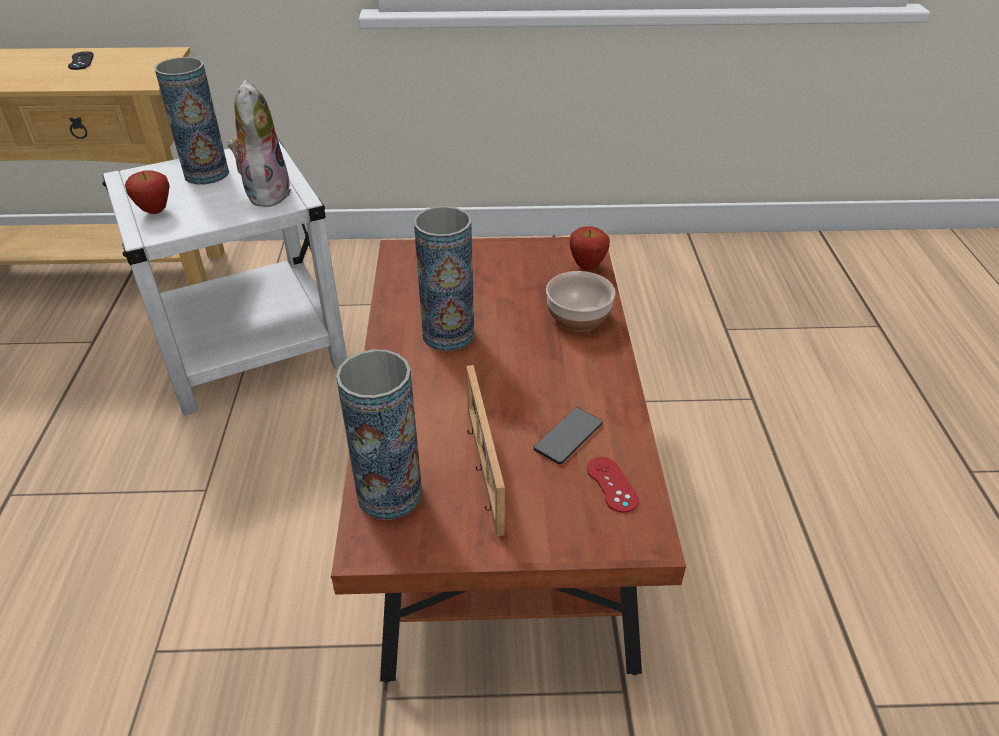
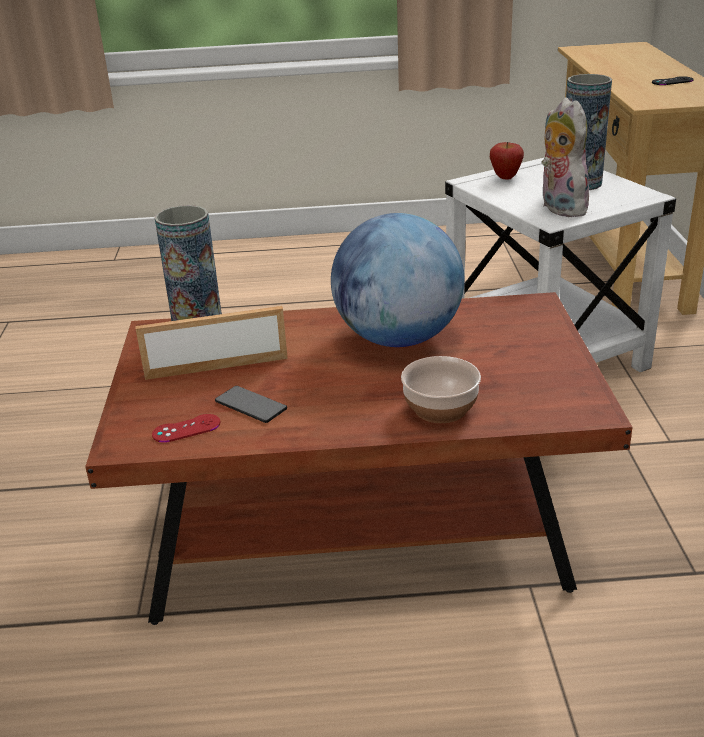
camera: 90 degrees right, 10 degrees down
(265, 192) = (559, 208): plush toy -> plush toy turned 105 degrees counterclockwise
(448, 334) = (398, 338): vase -> globe
(587, 266) = (549, 413): apple -> none

